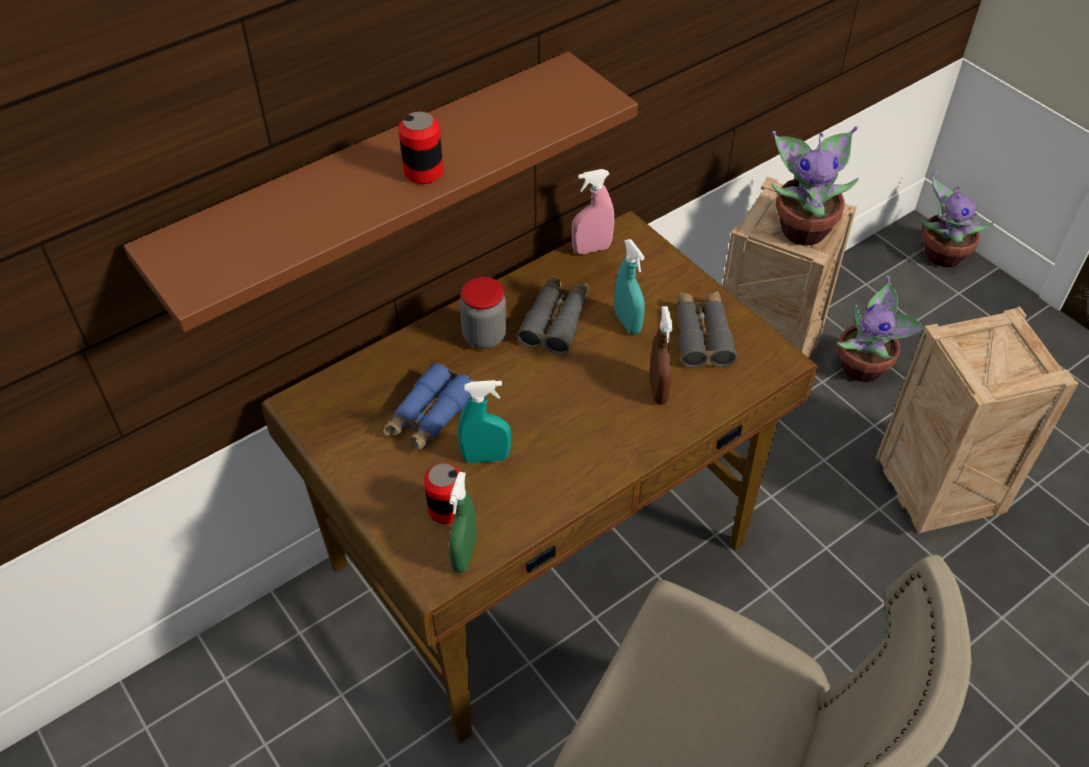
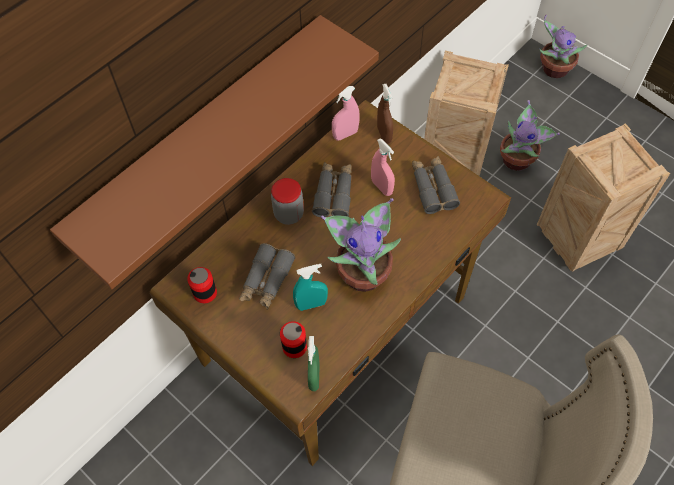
camera: 10 degrees left, 10 degrees up
(423, 172) = (245, 134): can -> can (205, 293)
(429, 416) = (266, 281): blue binoculars -> grey binoculars
(627, 322) = (382, 187): turquoise spray bottle -> pink spray bottle
(658, 390) = (412, 234): brown spray bottle -> brown spray bottle (384, 135)
(803, 228) = (477, 87): potted plant -> potted plant (363, 272)

